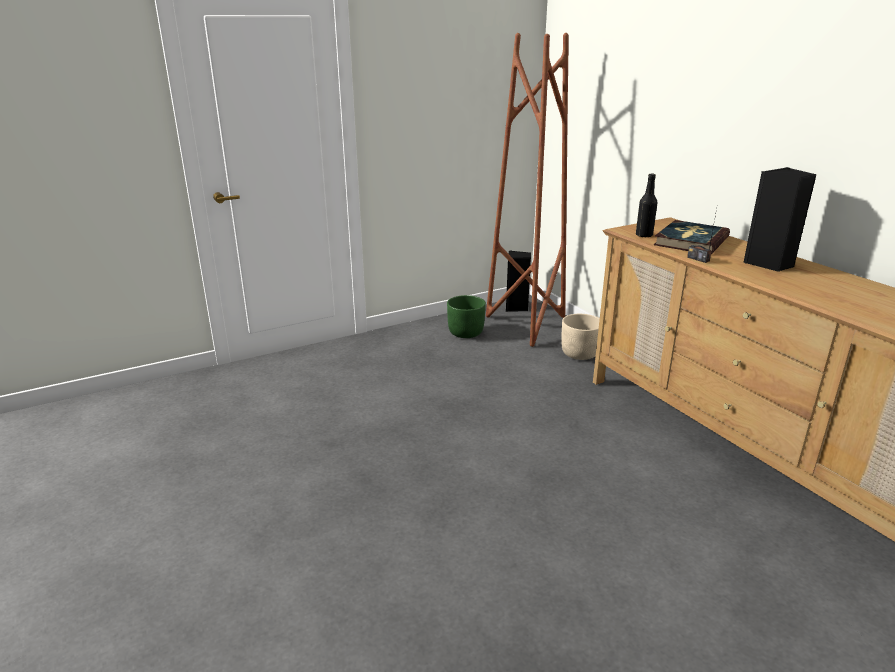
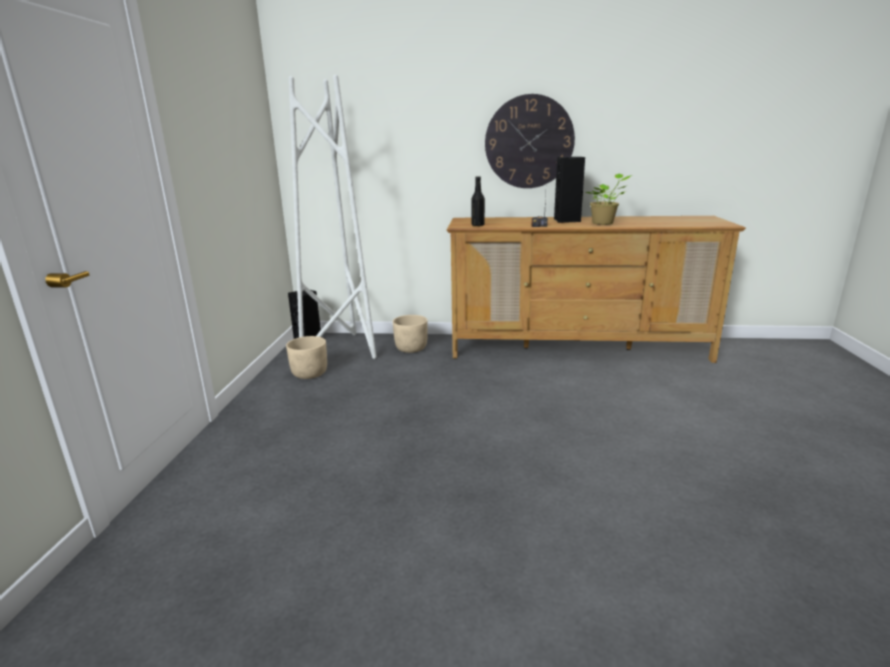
camera: 55 degrees left, 5 degrees down
(466, 333) = (310, 373): green planter -> beige planter
(528, 326) = (344, 350): brown clothes rack -> white clothes rack
(690, 241) = (505, 222): book -> none
(776, 136) = (529, 142): none -> wall clock
(798, 285) = (604, 223): none -> potted plant

